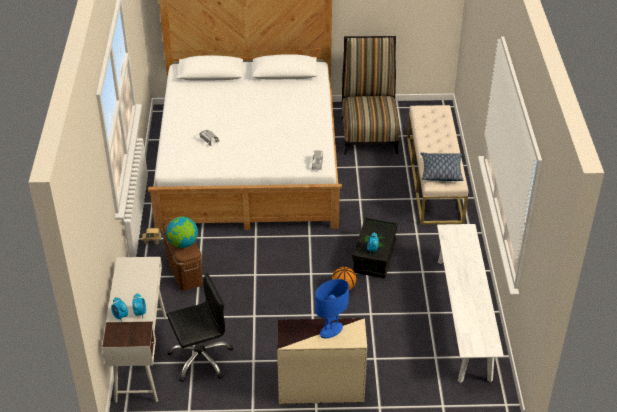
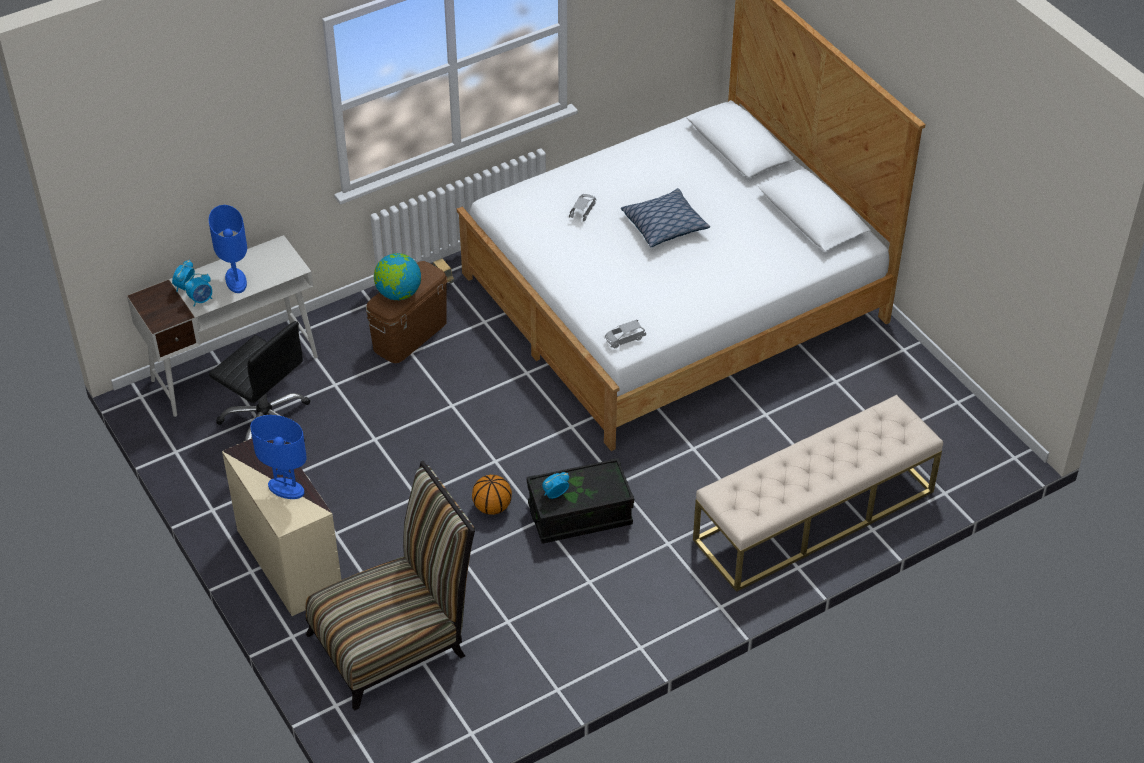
camera: 60 degrees right, 5 degrees up
(138, 291) = (236, 281): none -> blue table lamp
(369, 131) = (863, 394): chair -> chair (395, 640)
(441, 172) = (755, 492): pillow -> pillow (664, 225)
(463, 318) = (525, 666): white bench -> none

